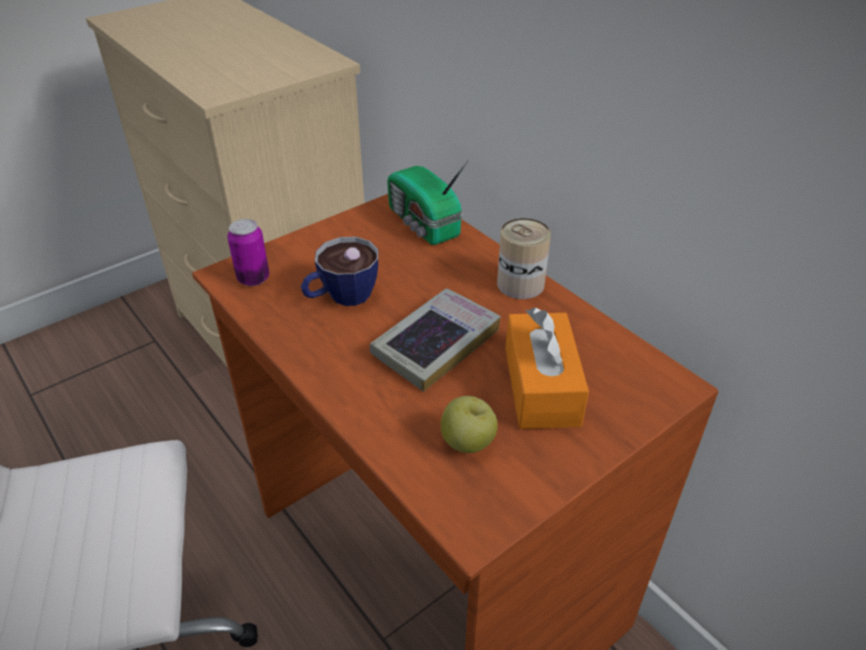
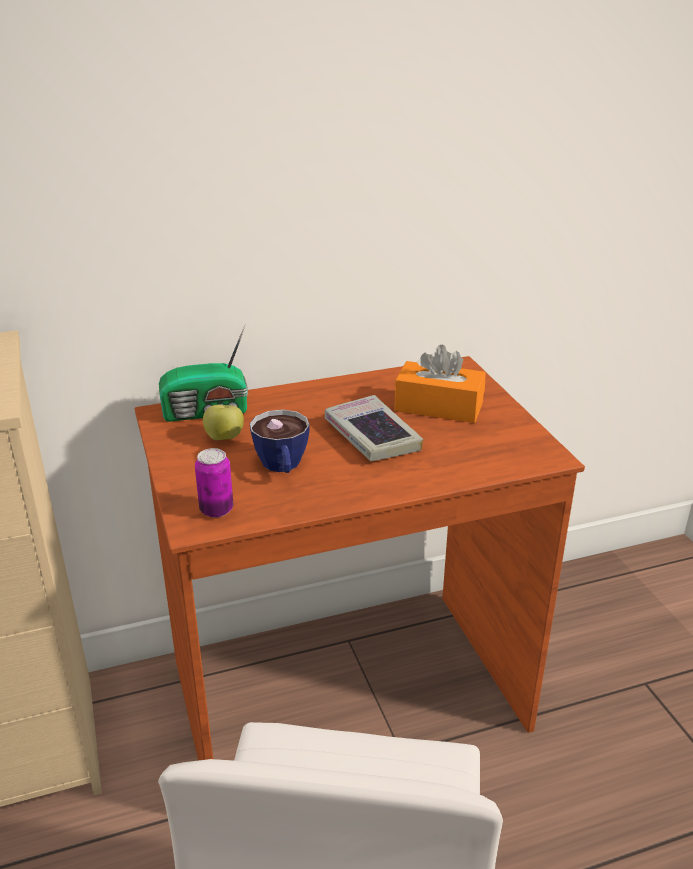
camera: 70 degrees left, 10 degrees down
(468, 443) = (479, 443): apple -> apple (224, 438)
(520, 284) = (325, 389): can -> none

